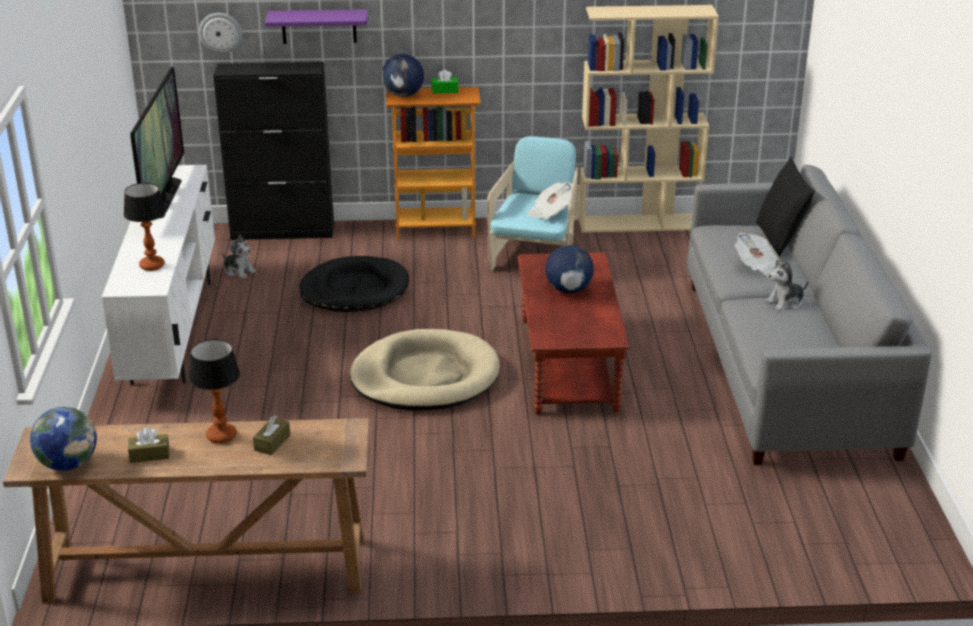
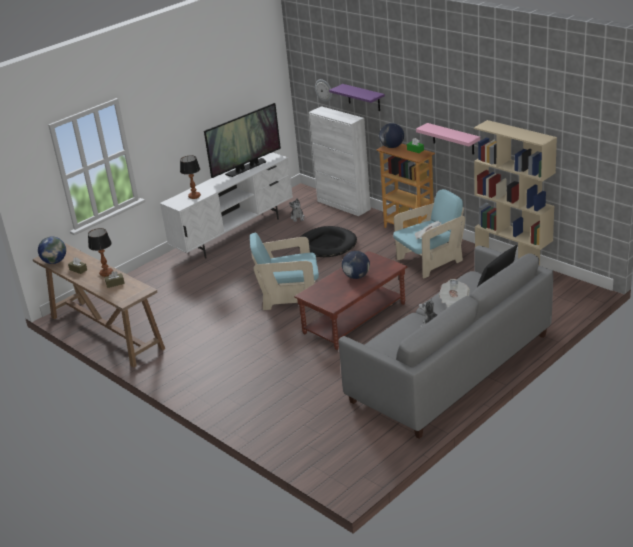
camera: 50 degrees right, 0 degrees up
(283, 231) = (343, 205): black cabinet -> white cabinet
(425, 377) = (289, 296): beige dog bed -> turquoise armchair
(514, 54) = (453, 139): none -> pink shelf

